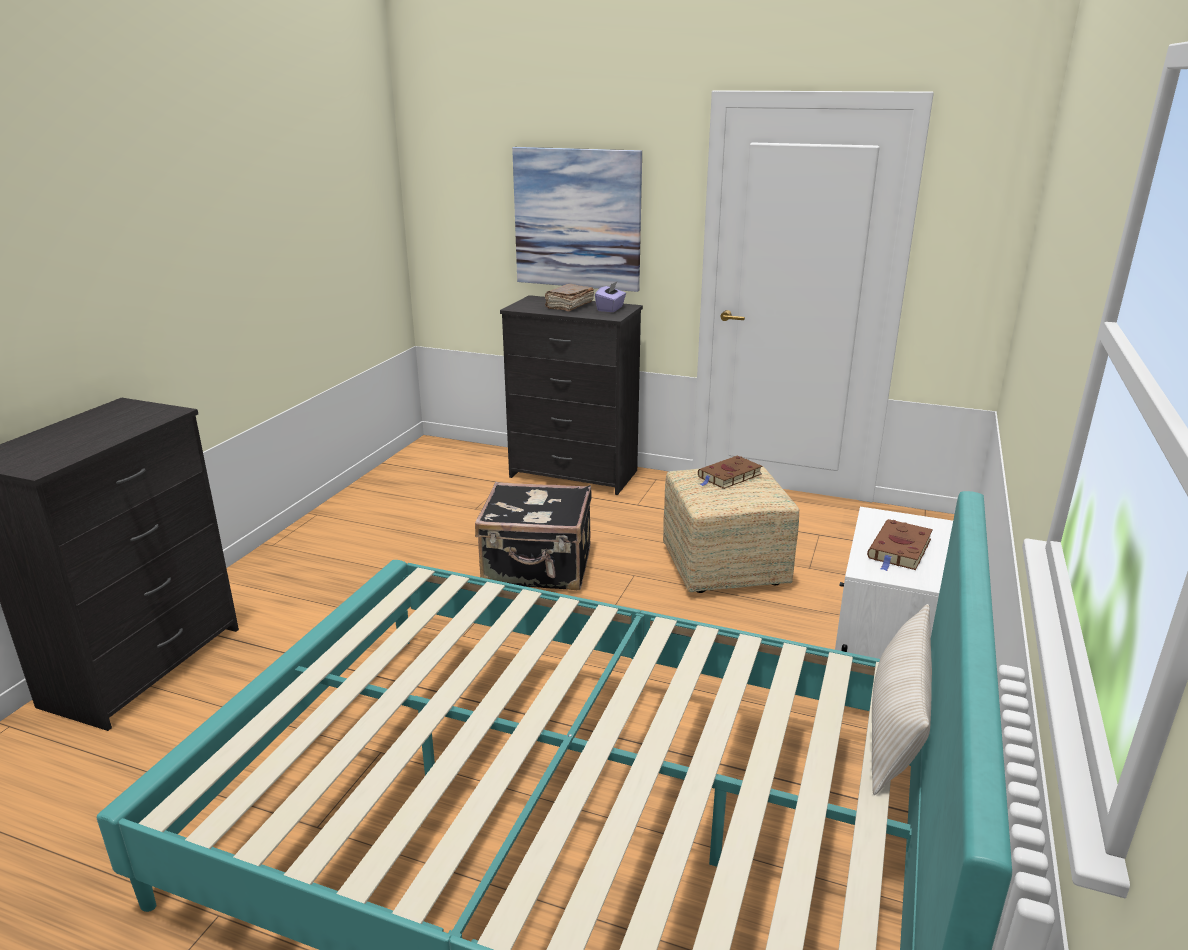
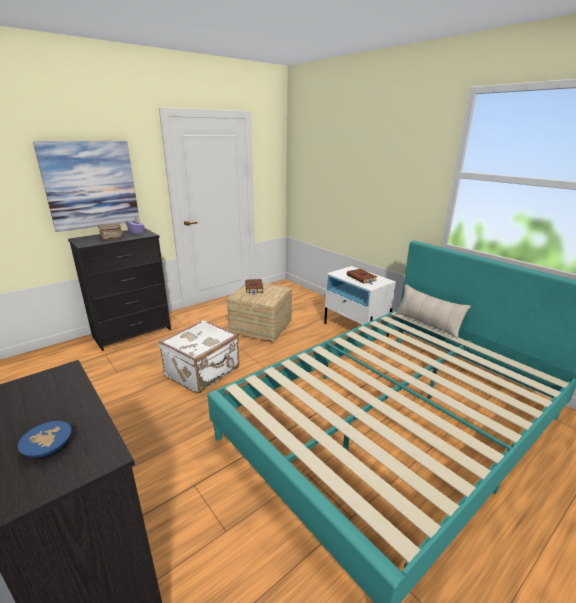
camera: 60 degrees left, 0 degrees up
(47, 448) = (49, 448): none -> blue bowl
(538, 568) = (203, 372): black suitcase -> white suitcase

